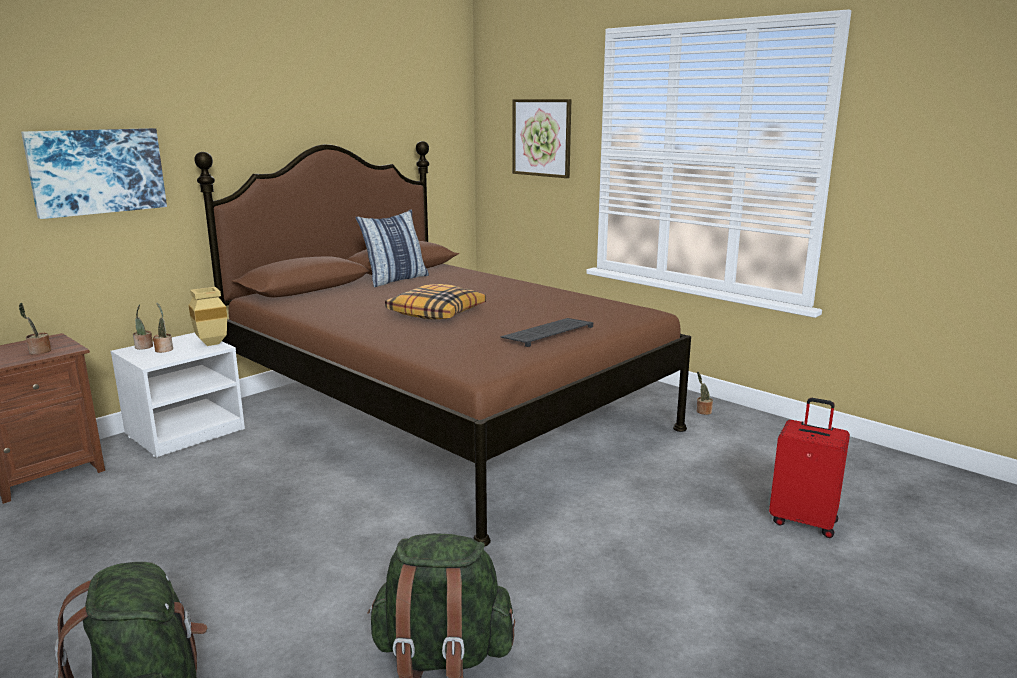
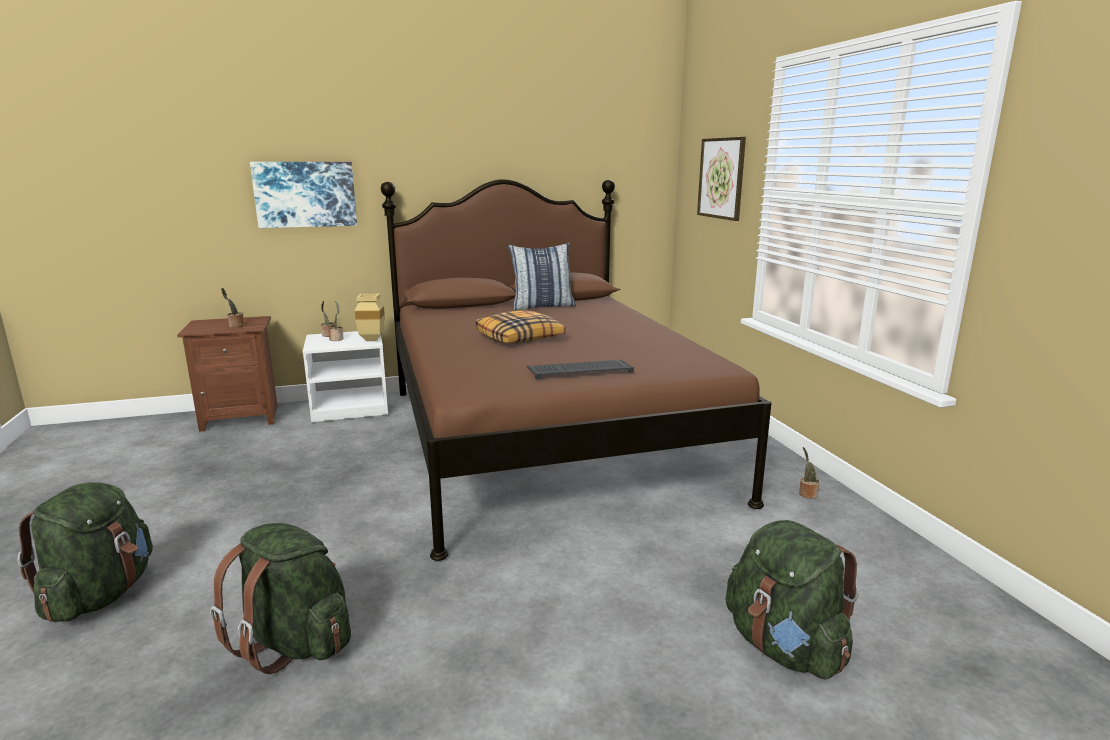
camera: 30 degrees right, 0 degrees up
(803, 521) = (784, 647): red suitcase -> green backpack

